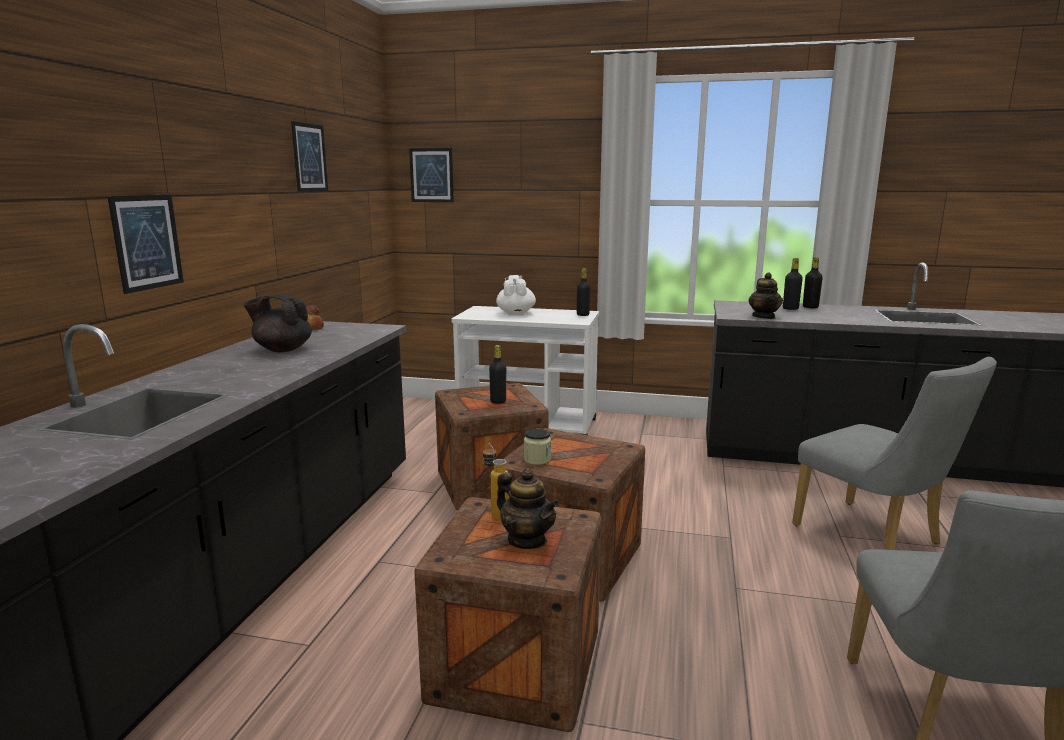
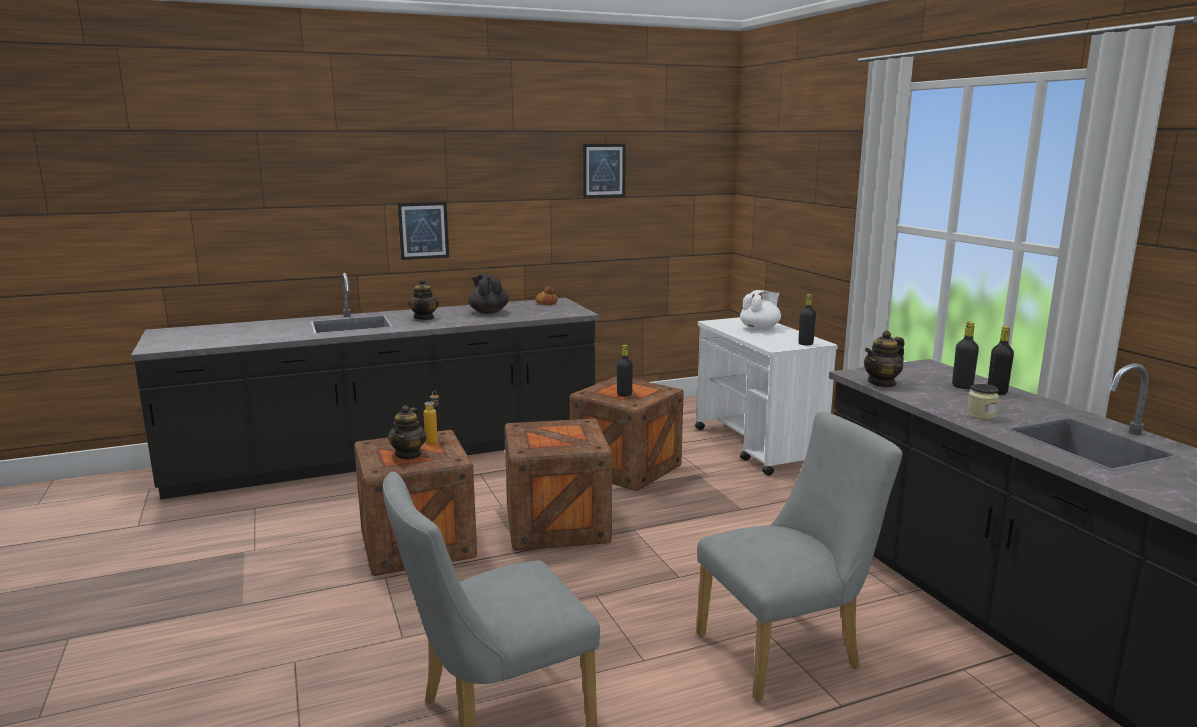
camera: 55 degrees right, 0 degrees up
(227, 374) = (424, 318): none -> teapot
(431, 175) = (758, 182): picture -> none
(537, 459) = (530, 429): jar -> jar (981, 415)
(875, 538) = (788, 650): grey chair -> grey chair turned 135 degrees counterclockwise

